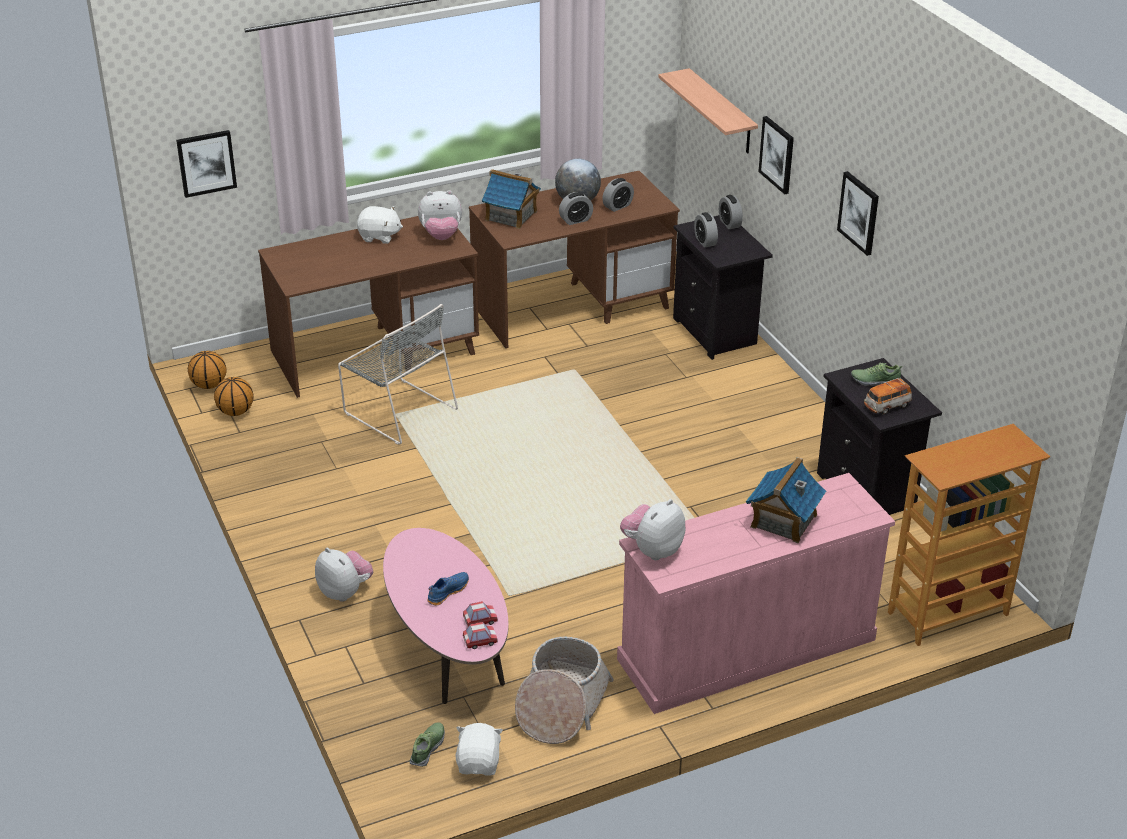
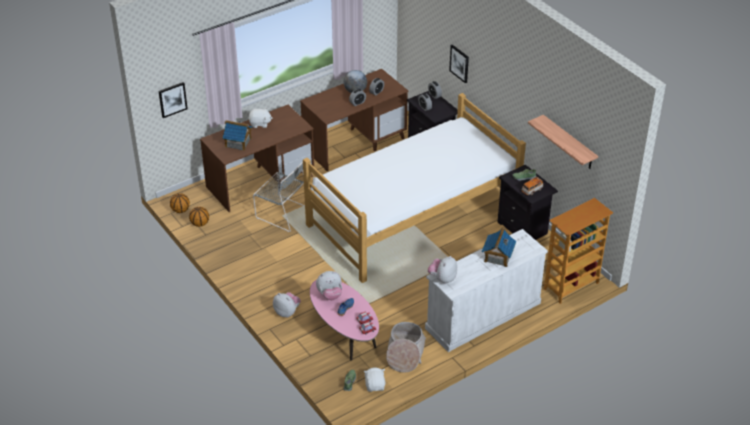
camera: 10 degrees left, 5 degrees up
(441, 236) = (291, 120): plush toy -> plush toy (330, 295)
(511, 216) = (324, 104): toy house -> toy house (238, 142)
(651, 445) = (414, 216): none -> bed
(721, 112) = (425, 39): shelf -> shelf (569, 143)
(745, 650) = (482, 316): pink dresser -> white dresser
(859, 212) = (507, 95): picture -> none

